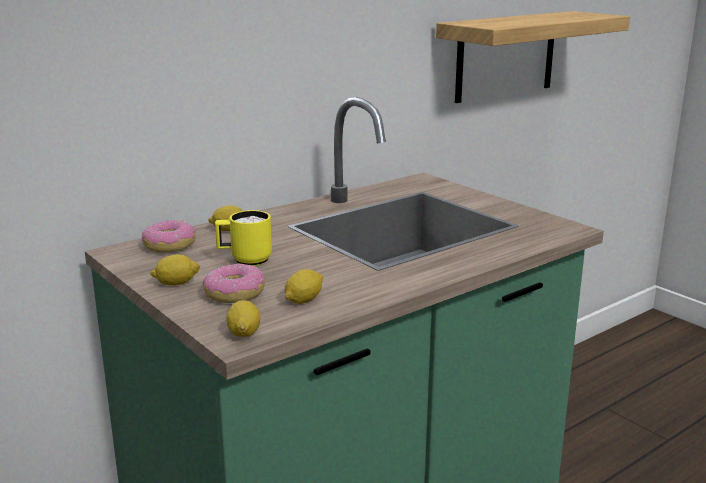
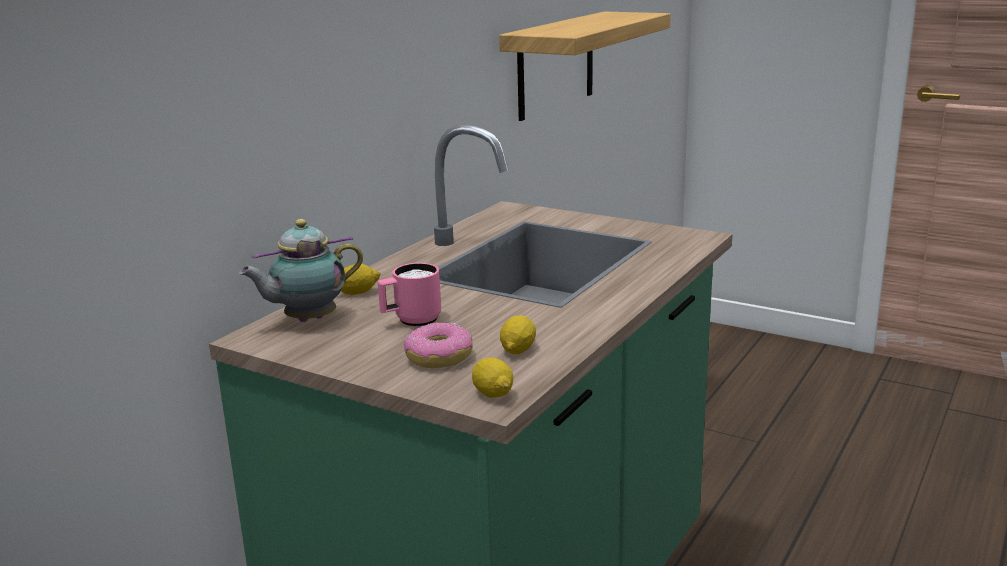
camera: 20 degrees left, 0 degrees up
(169, 245) = (307, 320): donut -> teapot
(176, 283) = (361, 358): lemon -> none
(244, 260) = (411, 321): yellow mug -> pink mug

